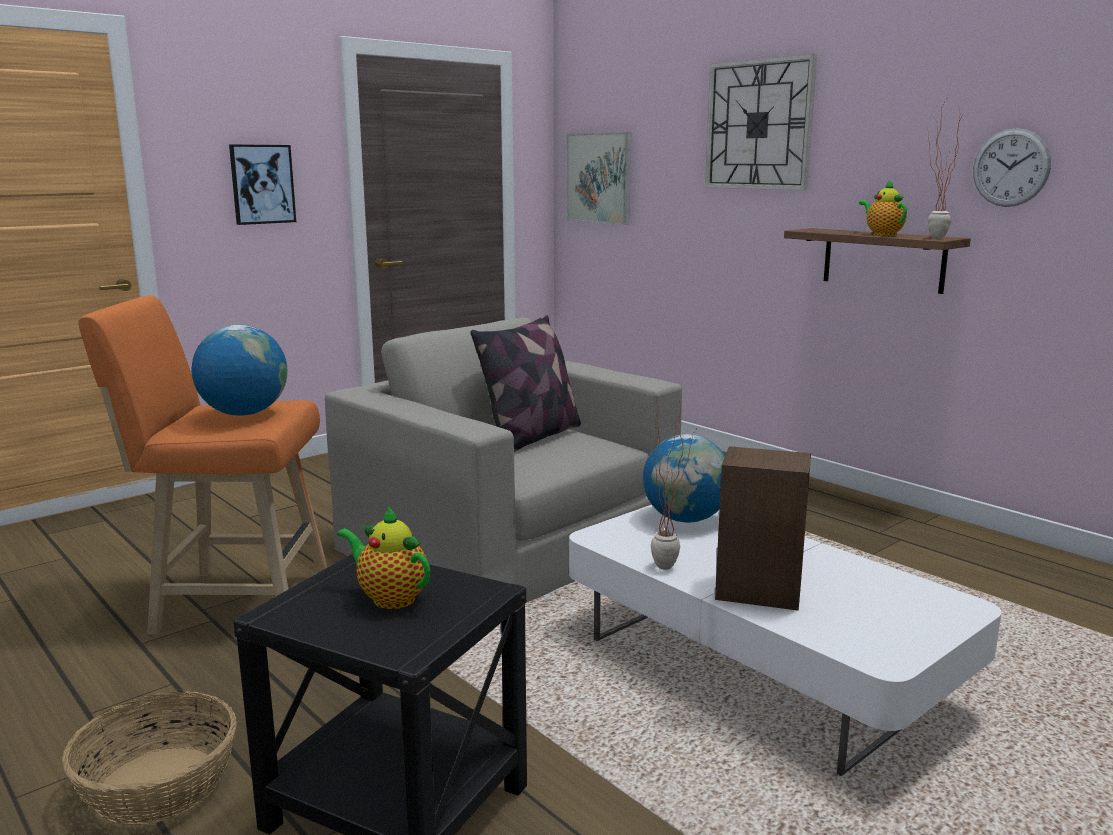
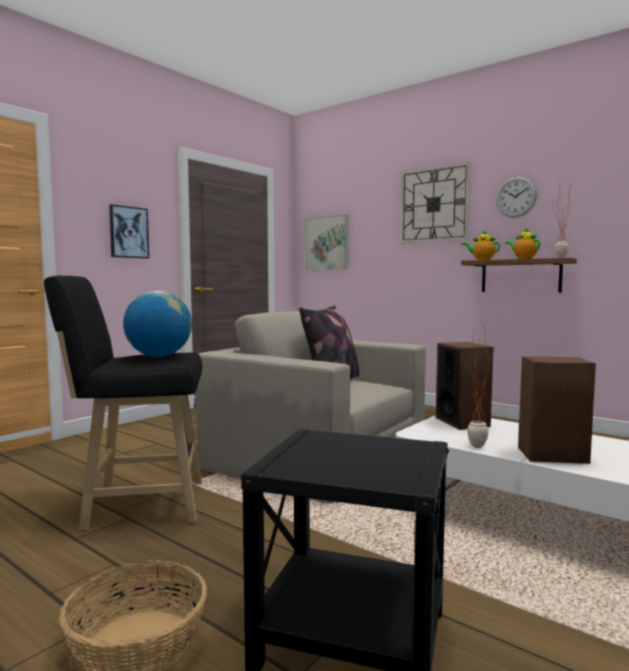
camera: 10 degrees left, 10 degrees down
(233, 602) = (138, 505): orange stool -> black stool
(390, 598) = (354, 453): teapot -> teapot (481, 260)
(685, 519) = (462, 422): globe -> speaker
(1011, 168) = (599, 216): wall clock -> wall clock (516, 197)

